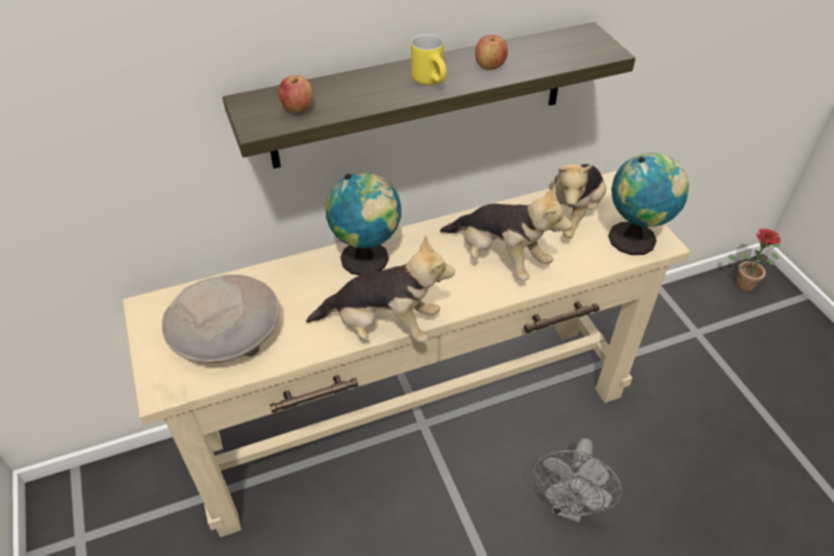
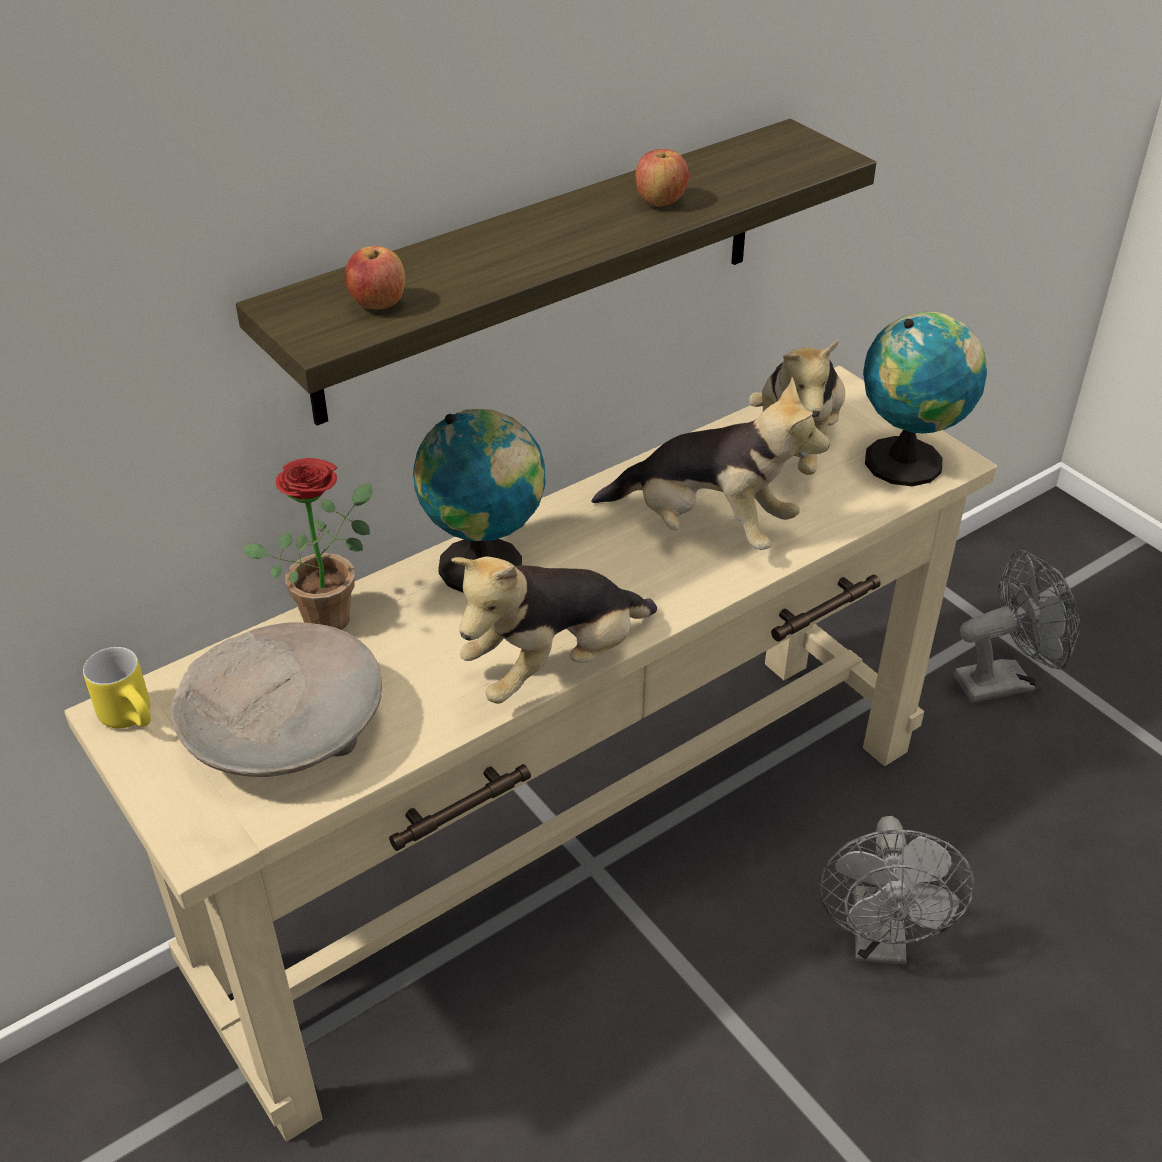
camera: 15 degrees left, 5 degrees down
(383, 327) = (555, 666): plush toy -> plush toy turned 150 degrees clockwise
(432, 81) = (580, 234): yellow mug -> yellow mug (135, 717)
(692, 366) = (1004, 681): none -> grey fan
(746, 283) = (1044, 536): potted plant -> potted plant (332, 612)

